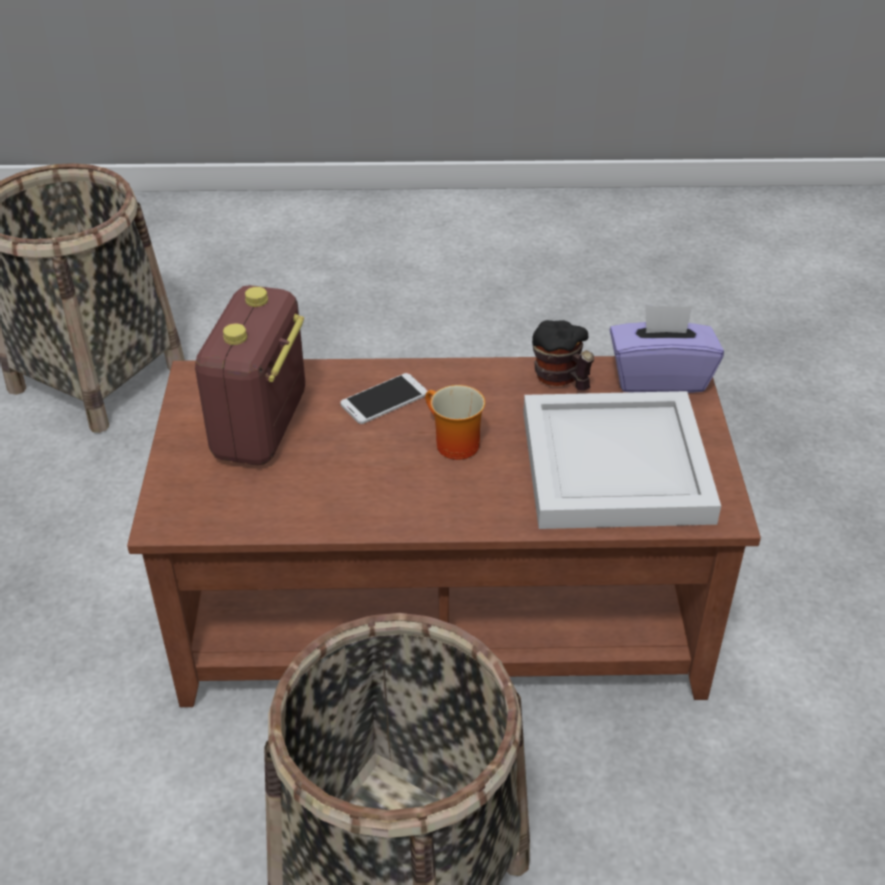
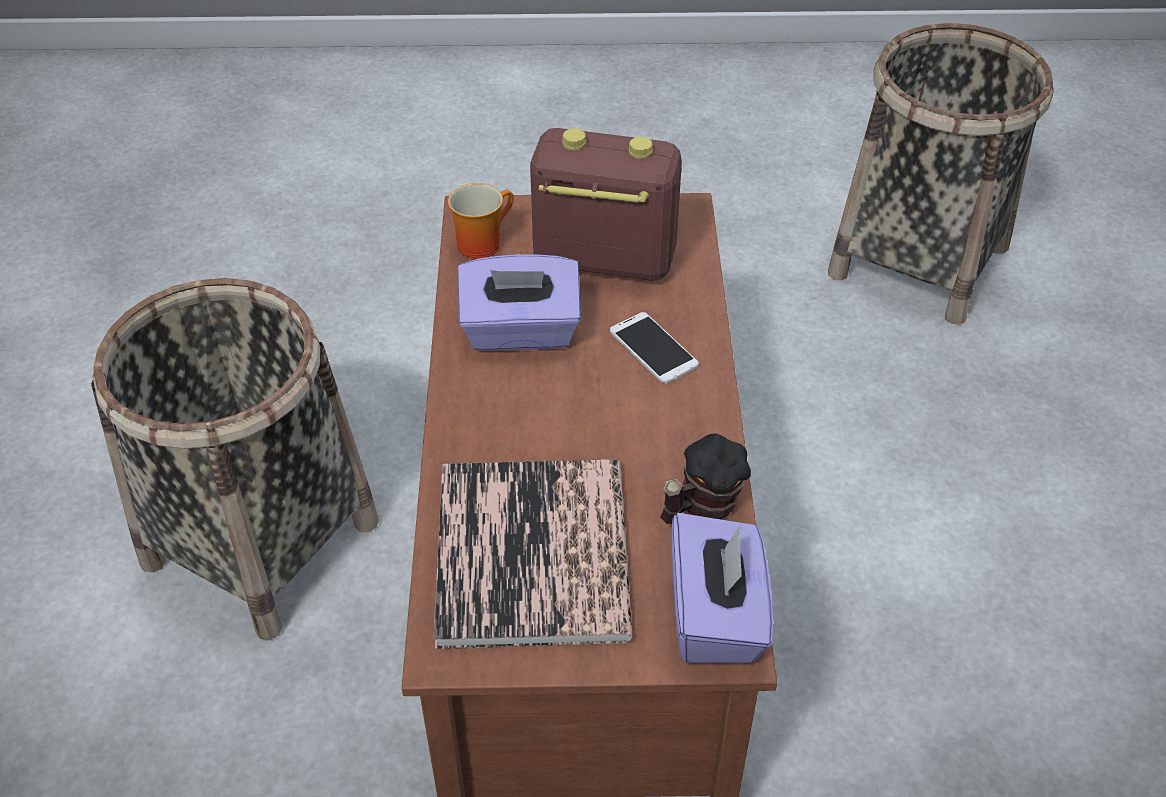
camera: 90 degrees right, 5 degrees up
(357, 480) = (520, 332): none -> purple tissue box
(451, 444) = (576, 404): mug -> mug (481, 241)
(618, 467) = (532, 553): white tray -> book

